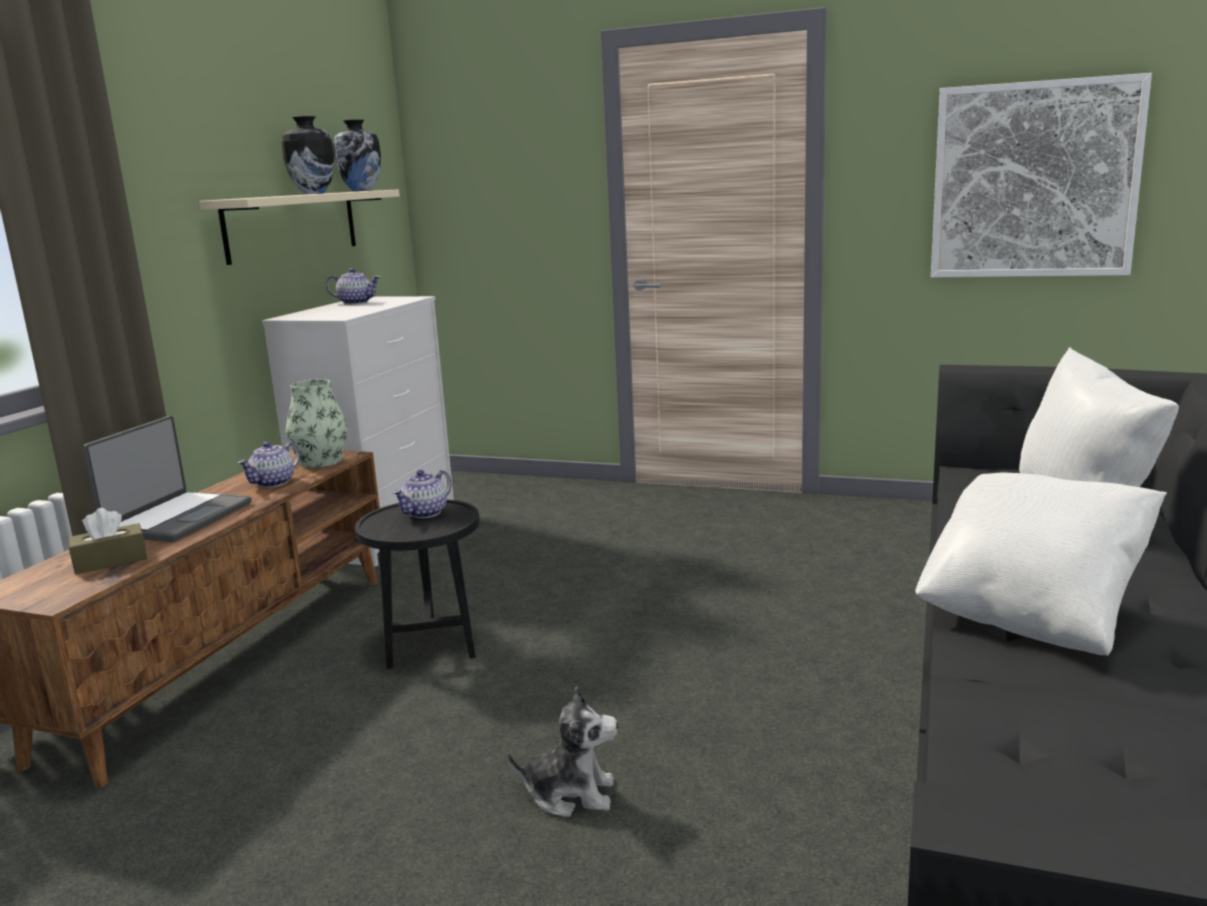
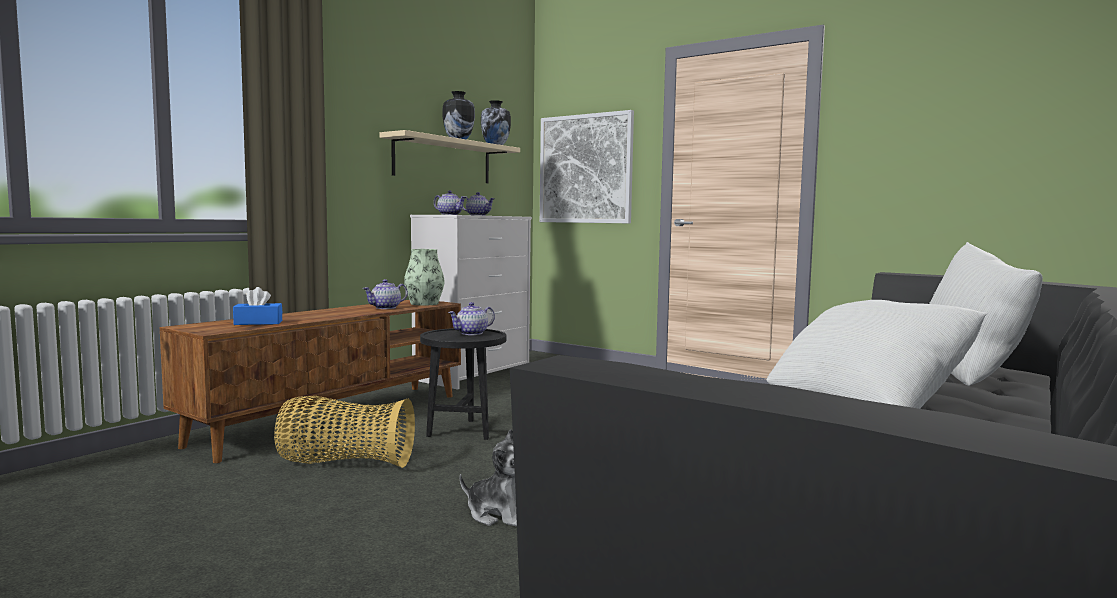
camera: 15 degrees right, 10 degrees down
(110, 561) = (258, 323): brown tissue box -> blue tissue box
(177, 518) = (314, 314): laptop -> none
(300, 745) = (344, 463): none -> basket
(320, 311) = (450, 214): none -> teapot
(1033, 181) = (986, 147): picture -> picture (585, 169)

